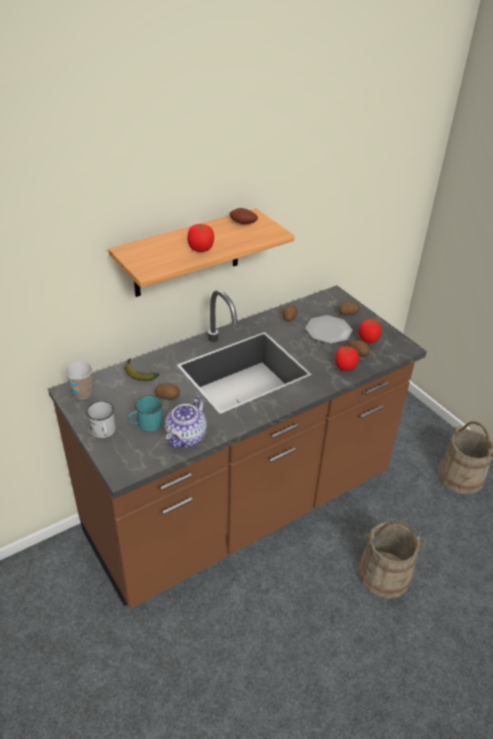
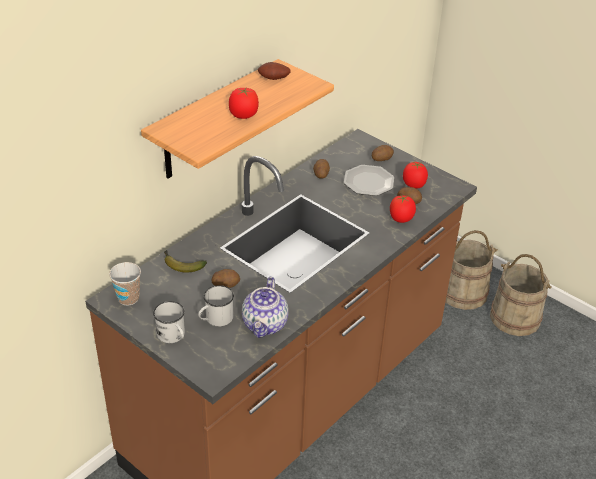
camera: 15 degrees left, 0 degrees up
(146, 425) = (215, 319): turquoise mug -> white mug
(384, 574) = (467, 436): beige bucket -> beige bucket (463, 292)

